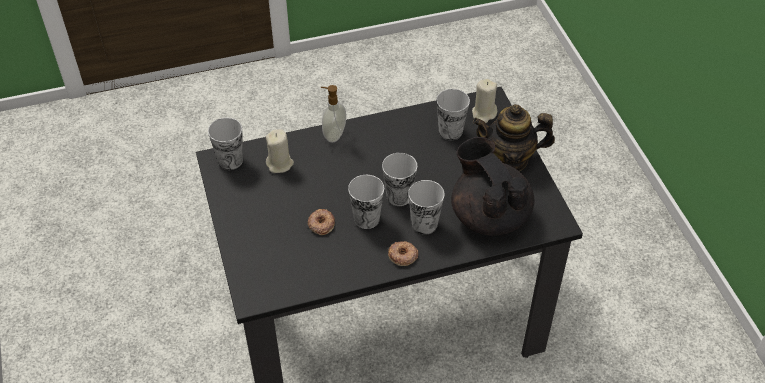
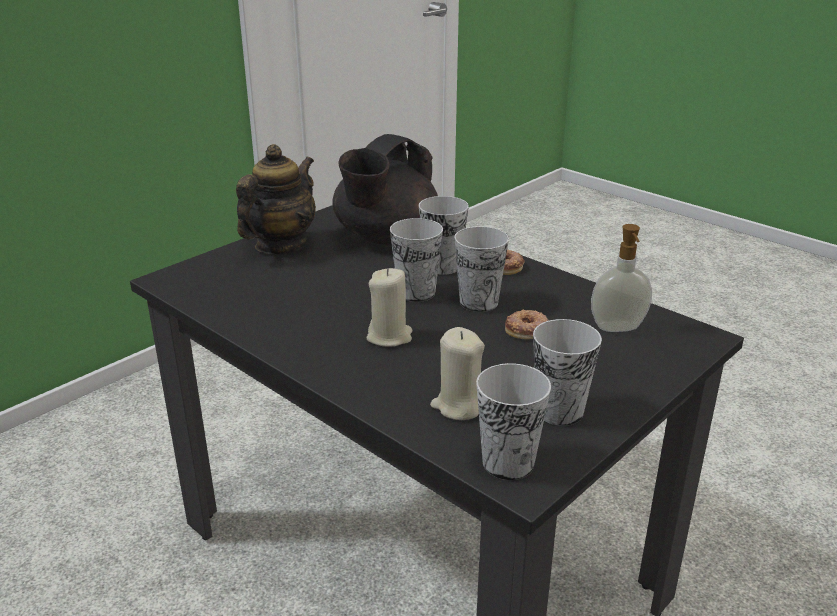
camera: 120 degrees left, 20 degrees down
(333, 134) = (344, 378): soap dispenser -> soap dispenser (618, 328)
(450, 131) = (258, 290): cup -> cup (559, 411)
(484, 113) = (201, 277): beige candle -> beige candle (389, 336)
(509, 159) = (280, 245): teapot -> teapot turned 120 degrees counterclockwise

